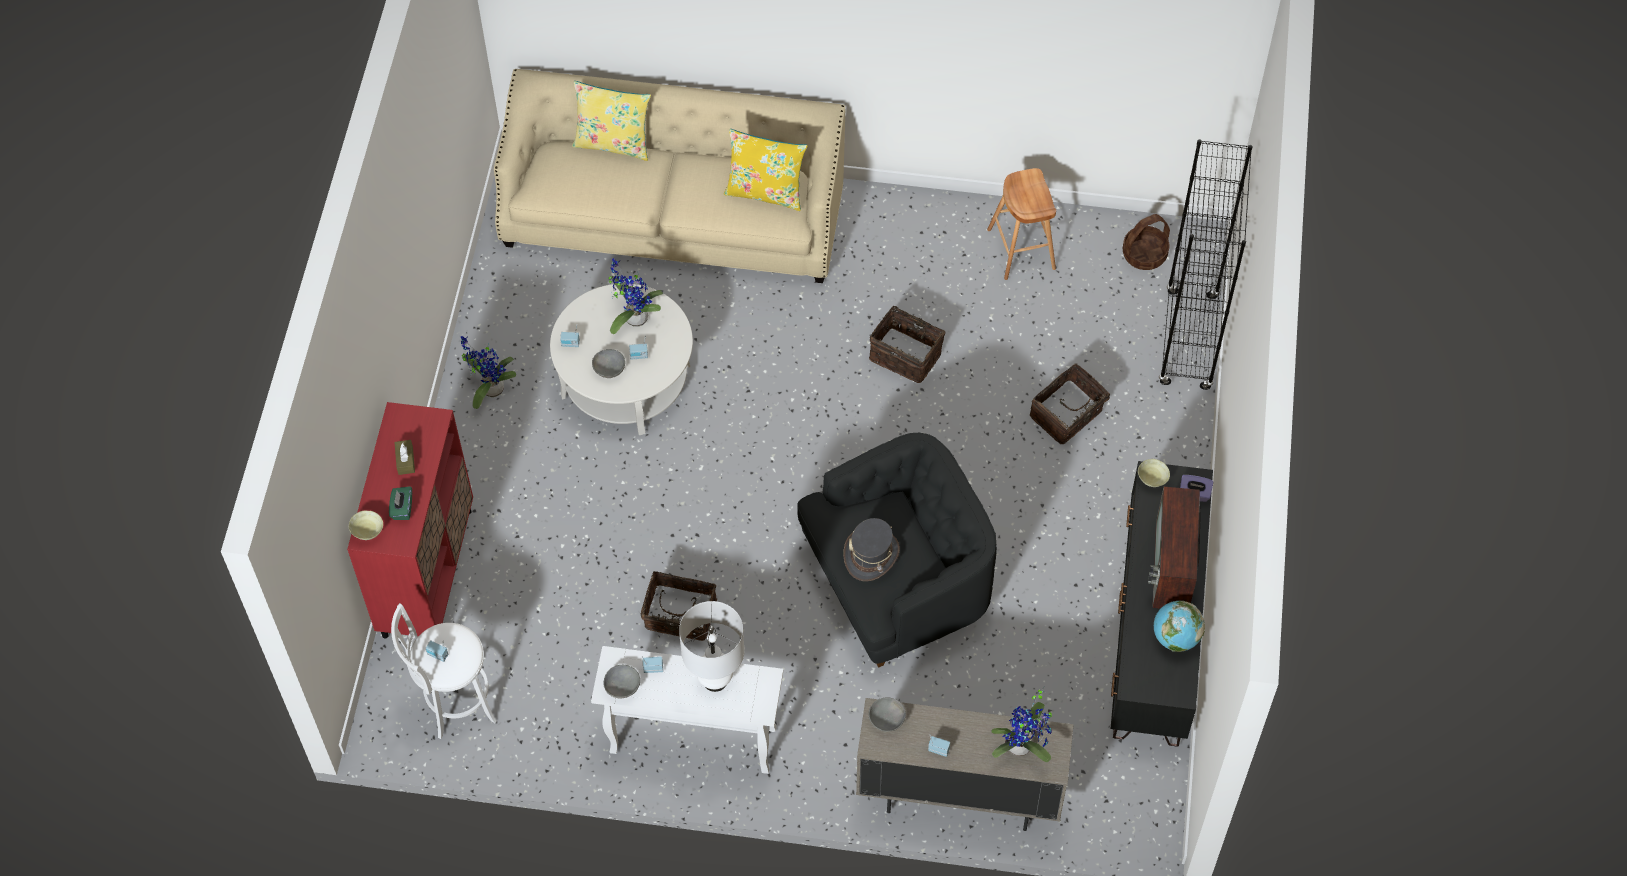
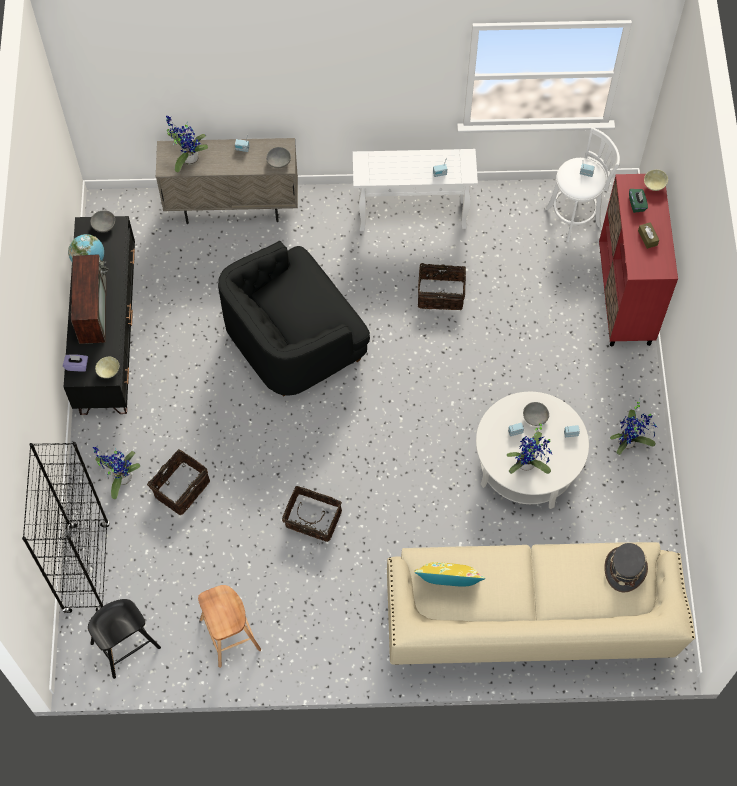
camera: 170 degrees right, 5 degrees up
(613, 143) = (590, 615): yellow pillow -> none
(622, 686) = (457, 160): grey bowl -> grey bowl (104, 225)
(715, 680) = (397, 172): white table lamp -> none
(871, 555) = (309, 296): grey hat -> grey hat (624, 569)
(1144, 254) = (125, 645): basket -> black stool
(1144, 437) = (120, 477): none -> potted plant

